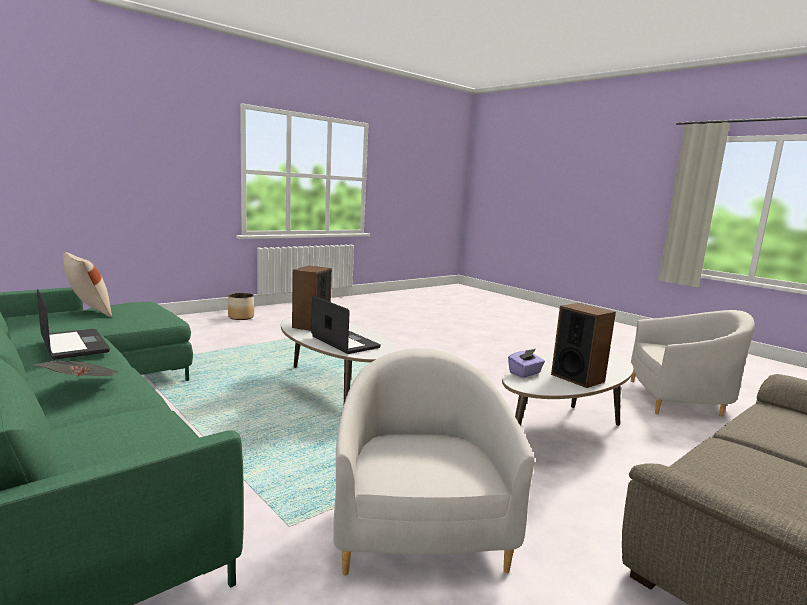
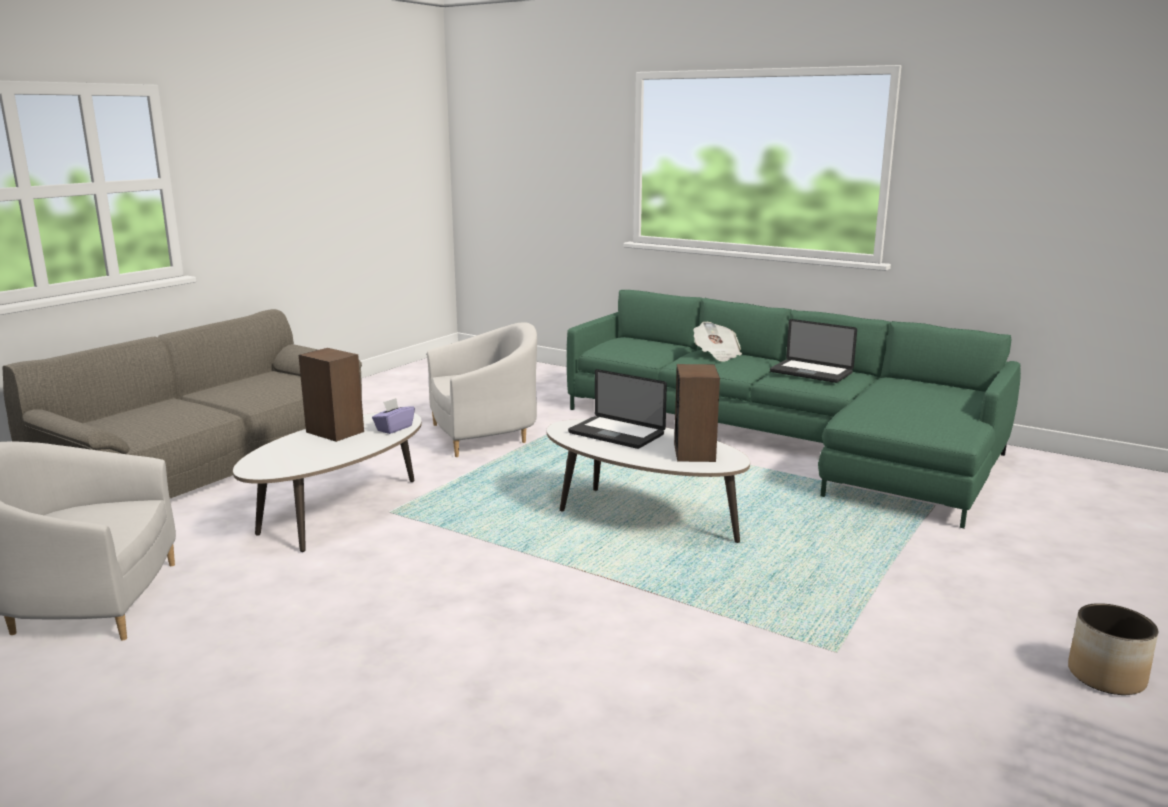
camera: 165 degrees right, 5 degrees up
(89, 312) = (934, 404): beige pillow -> none
(419, 528) = (484, 435): white armchair -> white armchair turned 90 degrees counterclockwise

